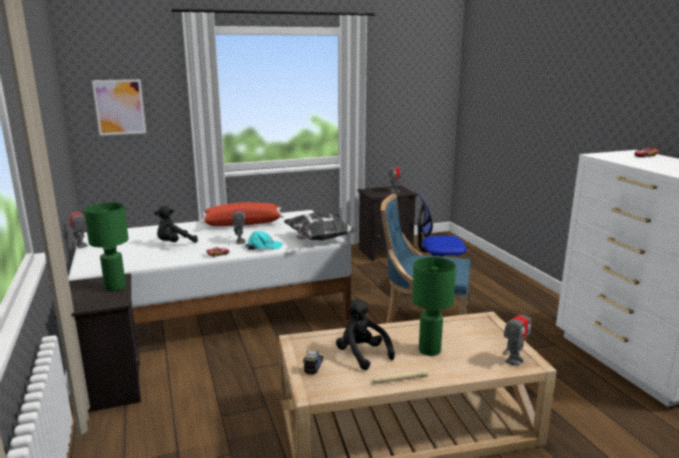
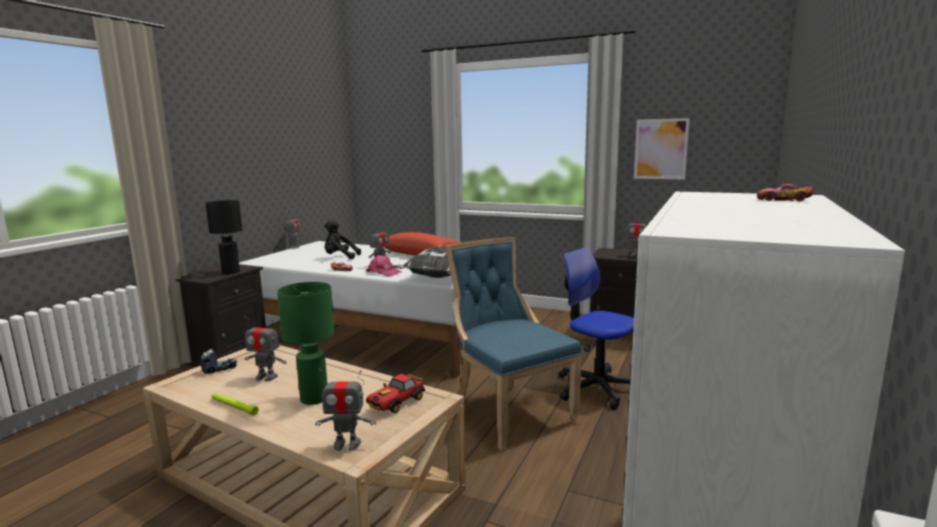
camera: 45 degrees right, 5 degrees down
(115, 287) = (231, 272): green table lamp -> black table lamp
(120, 107) = (386, 141): picture -> picture (660, 149)
(263, 247) = (384, 272): turquoise cap -> pink cap
(362, 355) = (266, 377): black plush toy -> toy robot
(399, 380) = (233, 407): beige flashlight -> green flashlight
(477, 330) = (396, 403): none -> toy car

